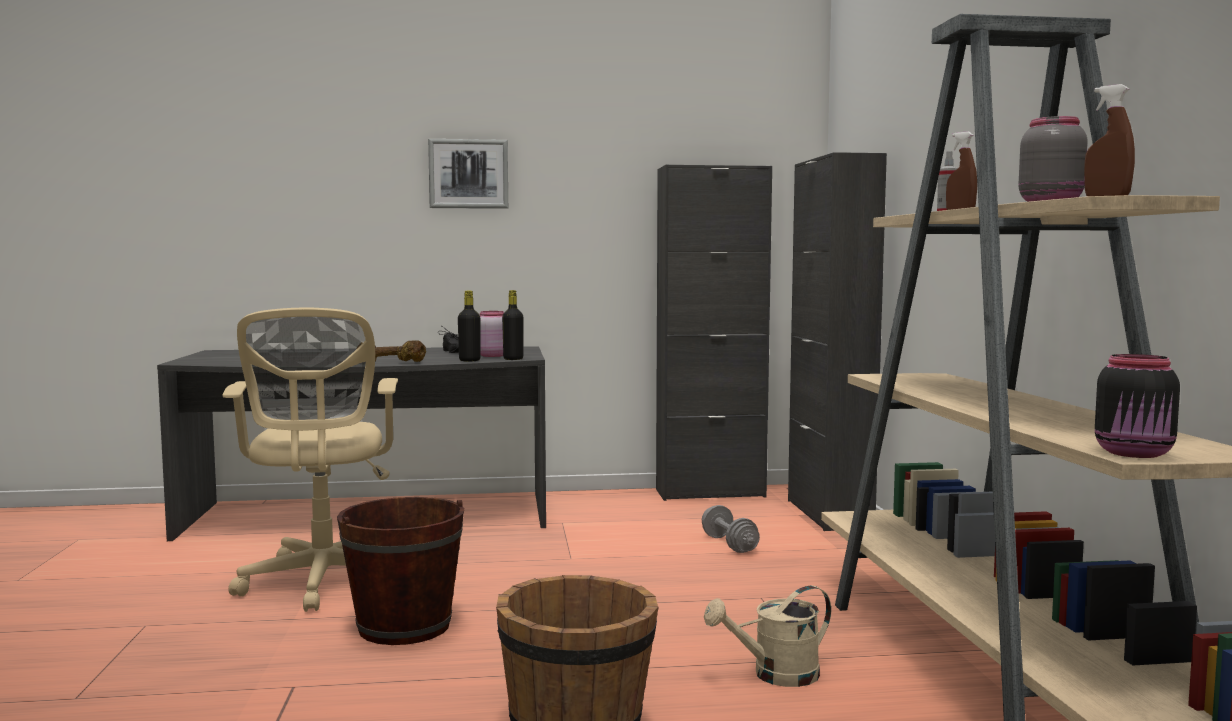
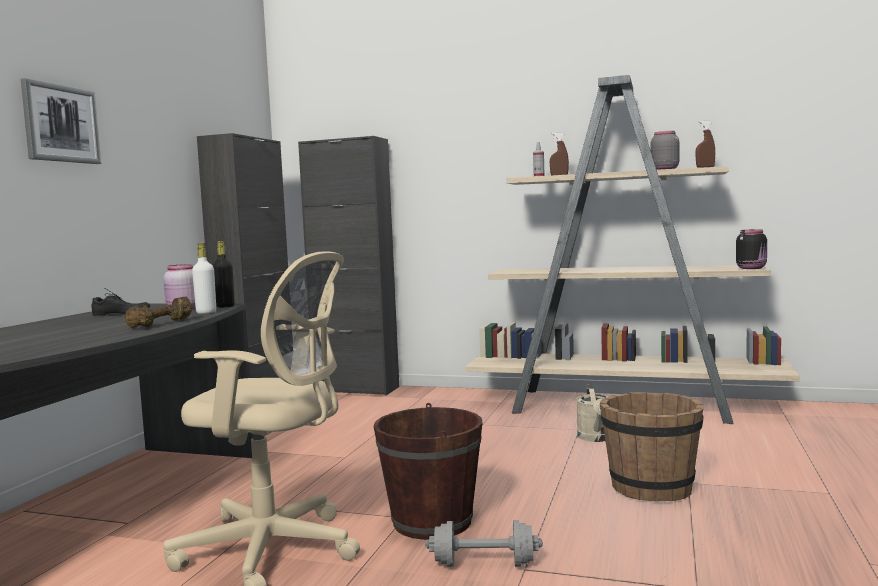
camera: 65 degrees left, 0 degrees up
(469, 360) = (206, 312): black bottle -> white bottle
(729, 544) = (379, 416): grey dumbbell -> grey dumbbell (484, 564)

